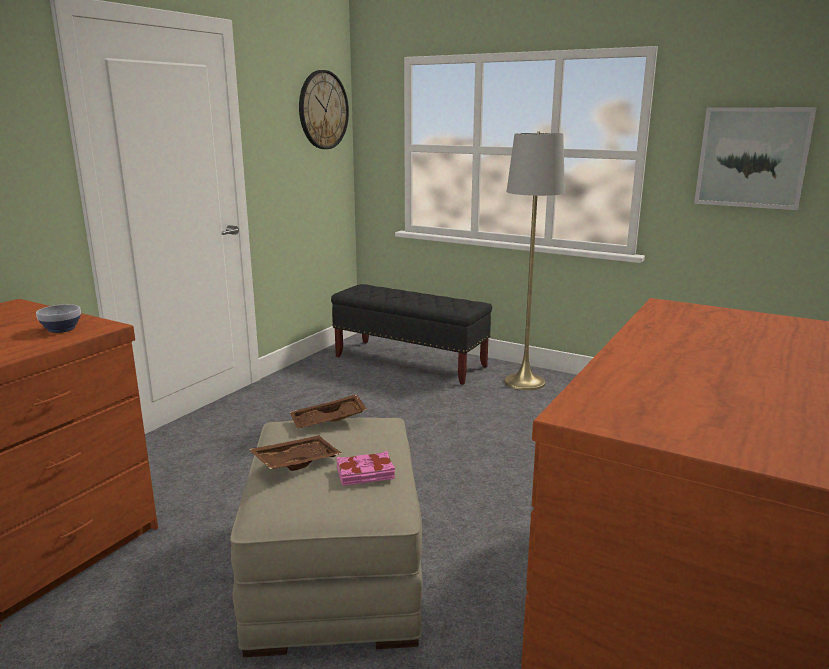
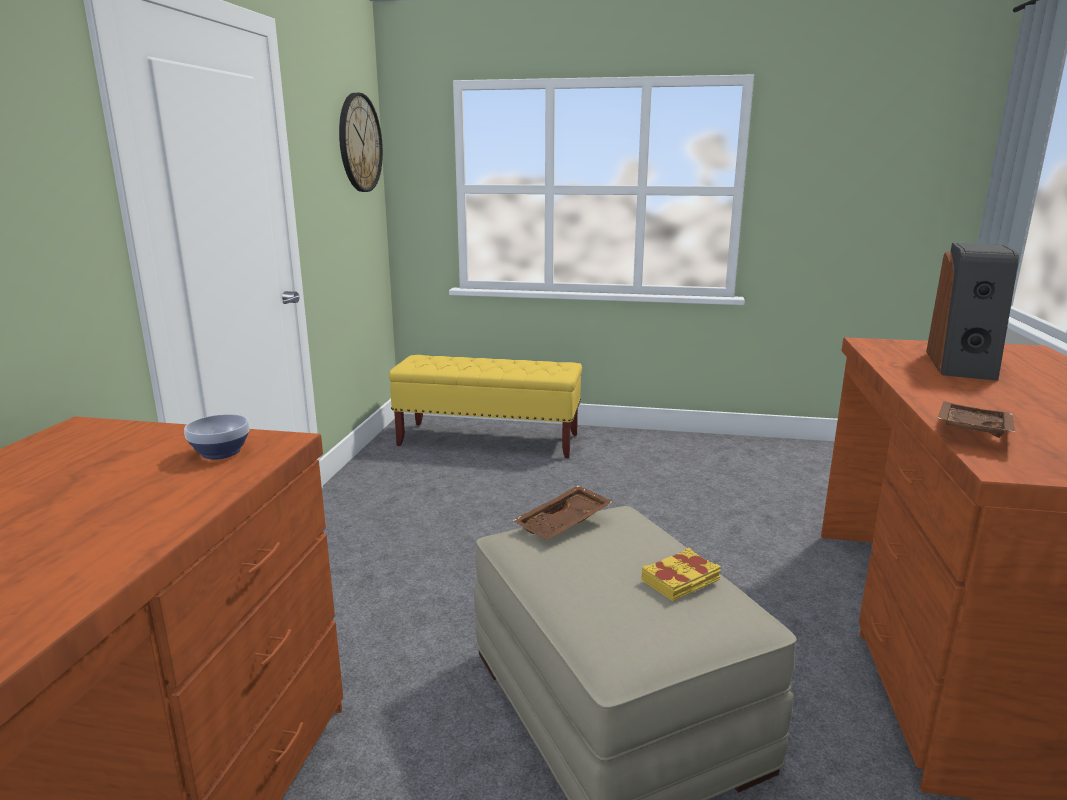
camera: 20 degrees left, 0 degrees up
(296, 461) = (583, 582): brown tray -> brown tray (970, 430)
(365, 474) = (681, 581): pink book -> yellow book
(410, 362) = (489, 440): black bench -> yellow bench
(524, 382) = (629, 446): grey floor lamp -> none
(716, 332) = (962, 365): none -> speaker
(752, 157) = (852, 190): picture -> none

